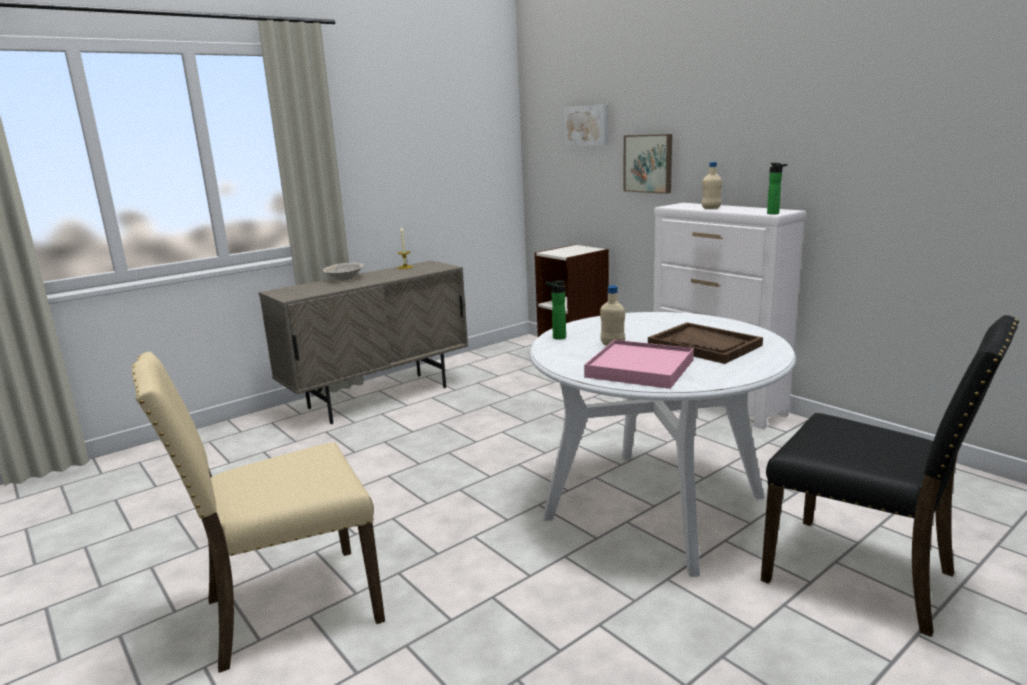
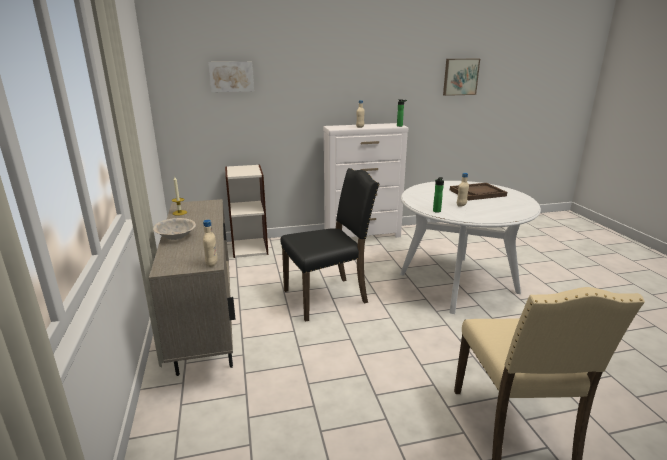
camera: 65 degrees left, 5 degrees up
(291, 297) = (211, 264): none -> beige bottle
(640, 368) = (504, 208): pink tray -> none
(649, 163) = (291, 102): picture -> picture (460, 77)
(863, 575) = (530, 263): black chair -> black chair (327, 297)

